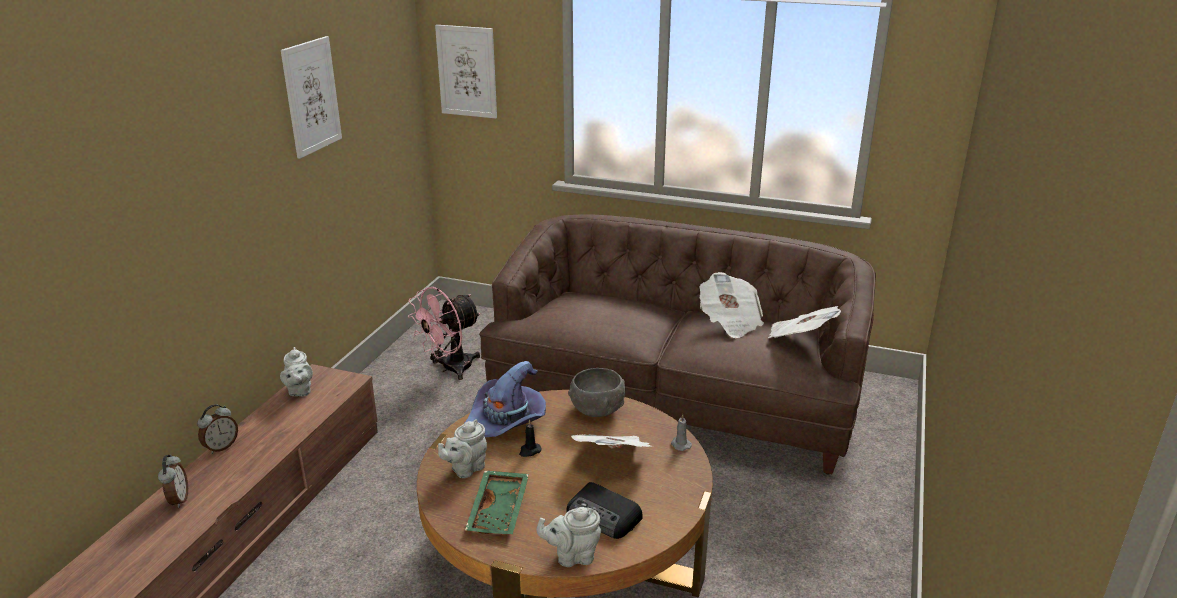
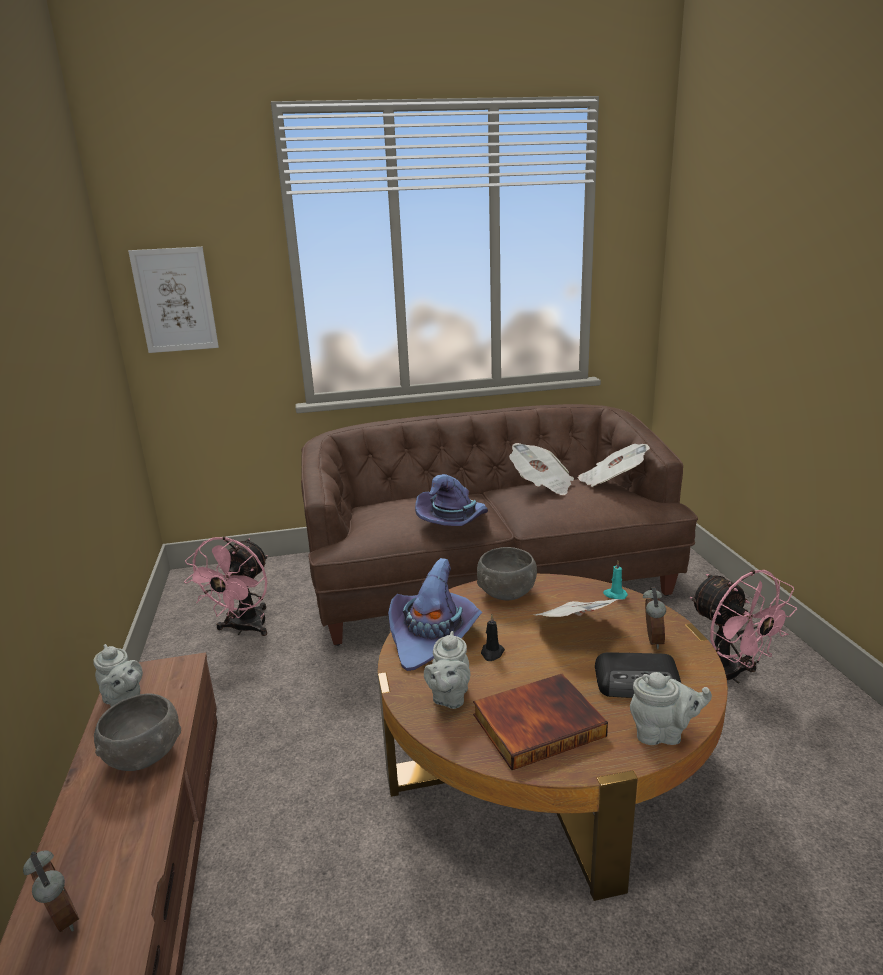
camera: 30 degrees left, 5 degrees down
(221, 447) = (67, 814): alarm clock -> alarm clock (651, 640)
(282, 430) = (144, 756): none -> grey bowl
(311, 96) = (42, 315): picture -> none
(500, 511) = (538, 723): green tray -> book
(572, 556) = (663, 734): grey teapot -> grey teapot turned 135 degrees counterclockwise
(611, 332) = (454, 521): none -> purple hat
(680, 444) = (614, 595): grey candle -> turquoise candle
(791, 566) = (728, 677): none -> pink fan

